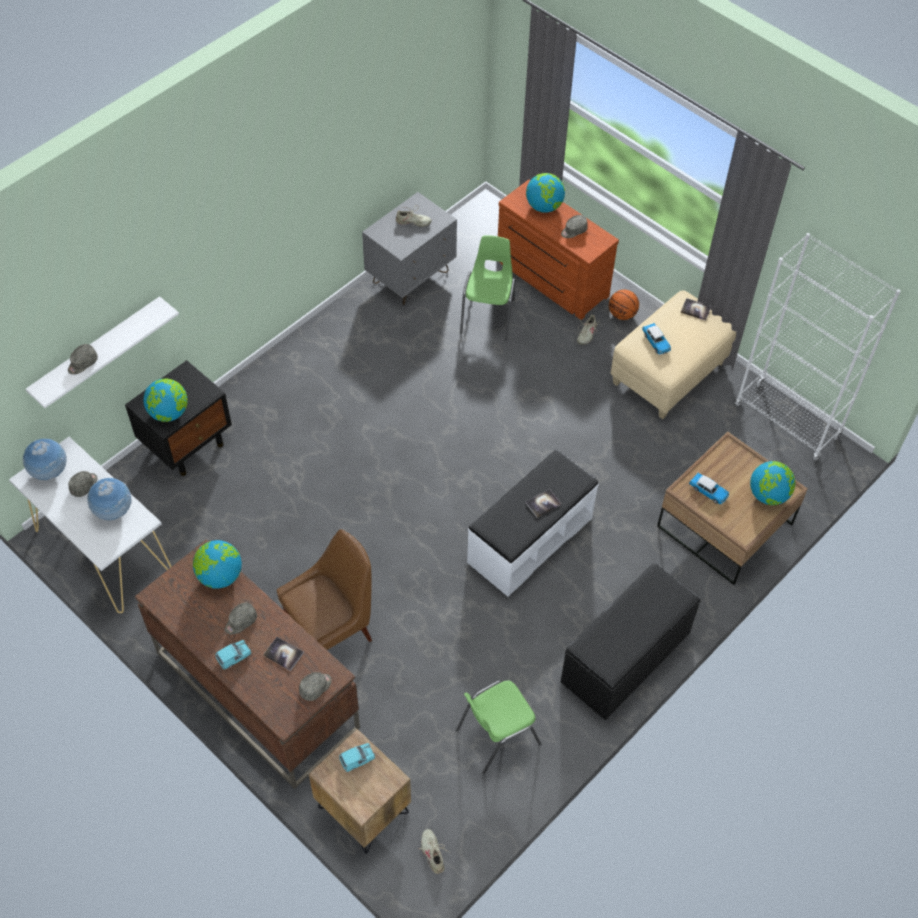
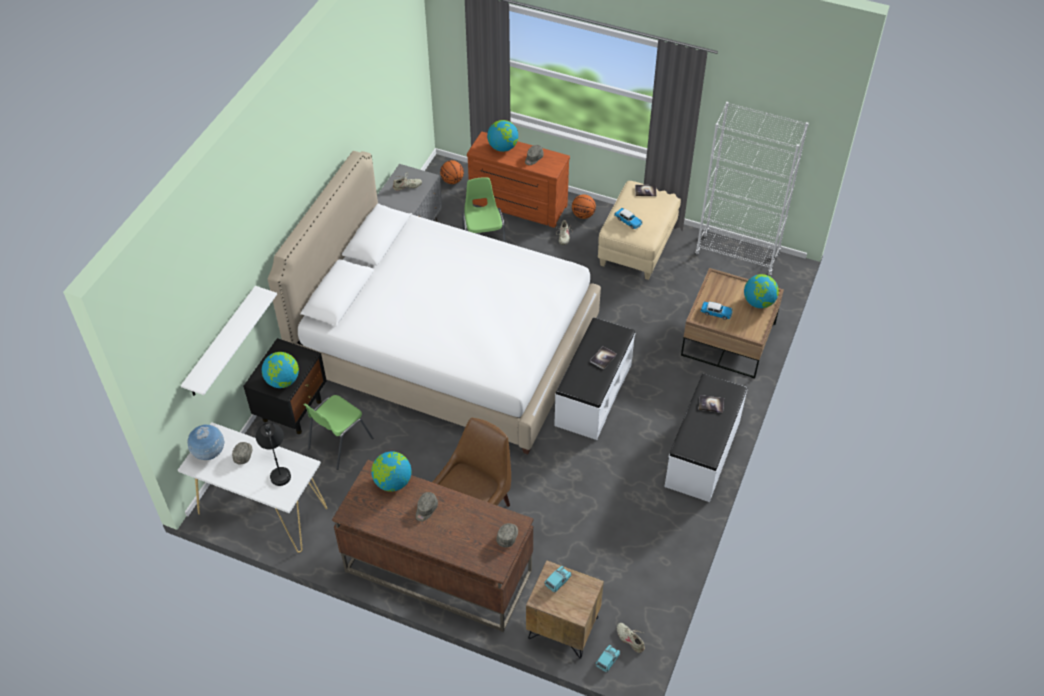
camera: 20 degrees left, 5 degrees down
(82, 363) = (218, 352): grey cap -> none
(114, 511) = (278, 466): globe -> black table lamp
(234, 657) = (434, 536): turquoise toy car -> turquoise toy car (607, 660)
(283, 654) = (471, 521): book -> book (711, 404)
(389, 427) = (446, 347): none -> white bed
(489, 227) = (452, 180): none -> basketball
(496, 736) = (636, 541): green chair -> green chair (339, 443)
(626, 658) = (703, 453): black bench -> white bench

